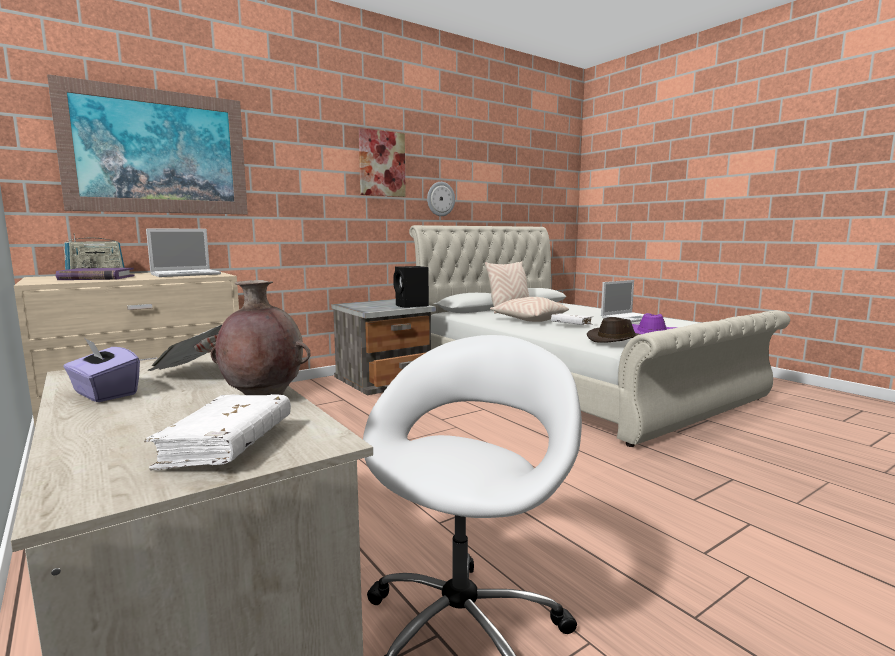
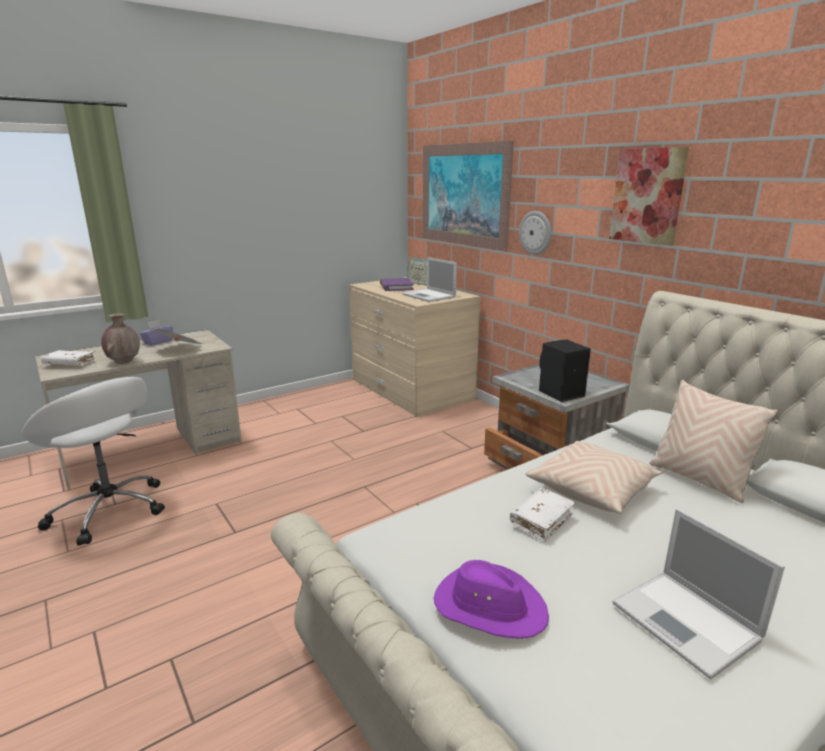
camera: 90 degrees right, 10 degrees up
(440, 199) = (743, 254): wall clock -> wall clock (535, 232)
(616, 339) = (413, 543): brown hat -> none

